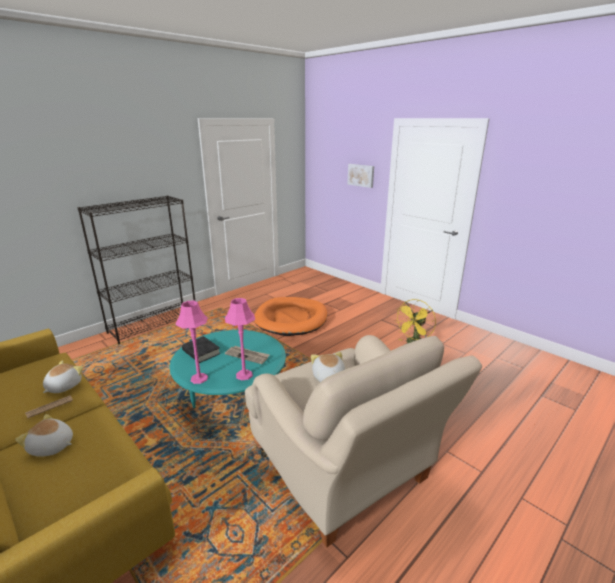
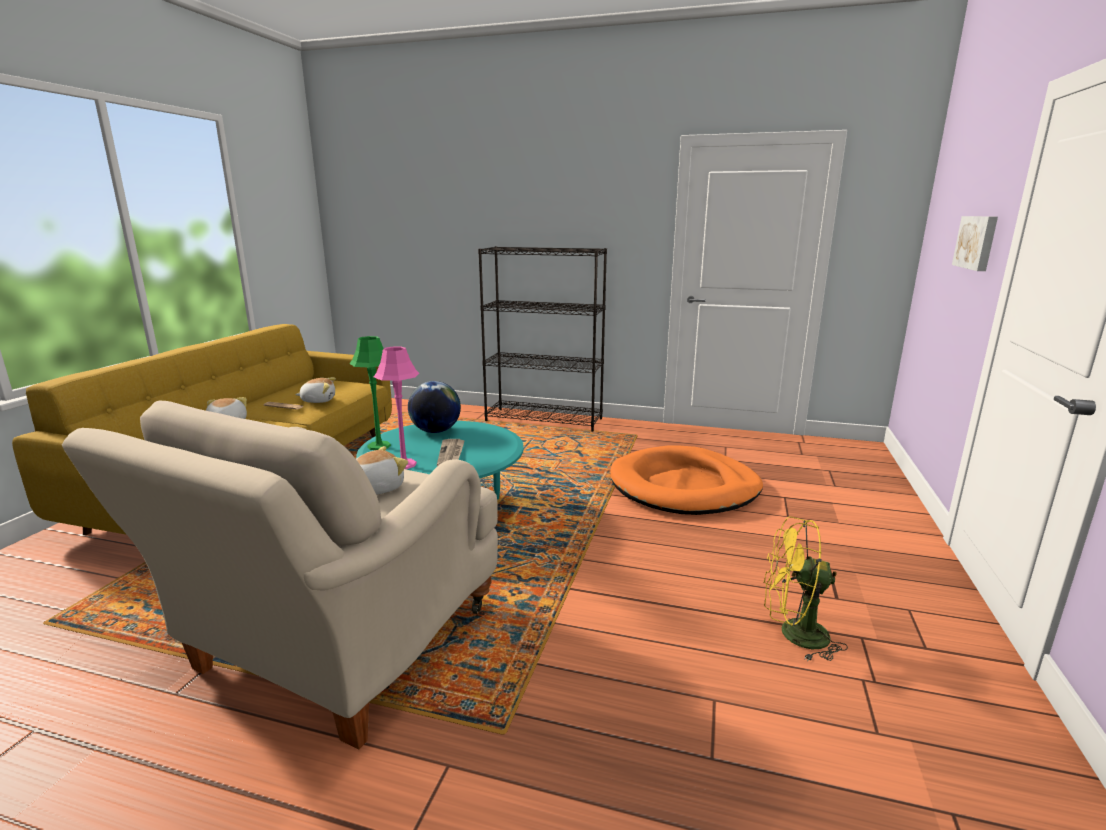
camera: 60 degrees right, 5 degrees down
(199, 378) = (379, 446): pink table lamp -> green table lamp
(201, 352) = (436, 431): black book -> globe

